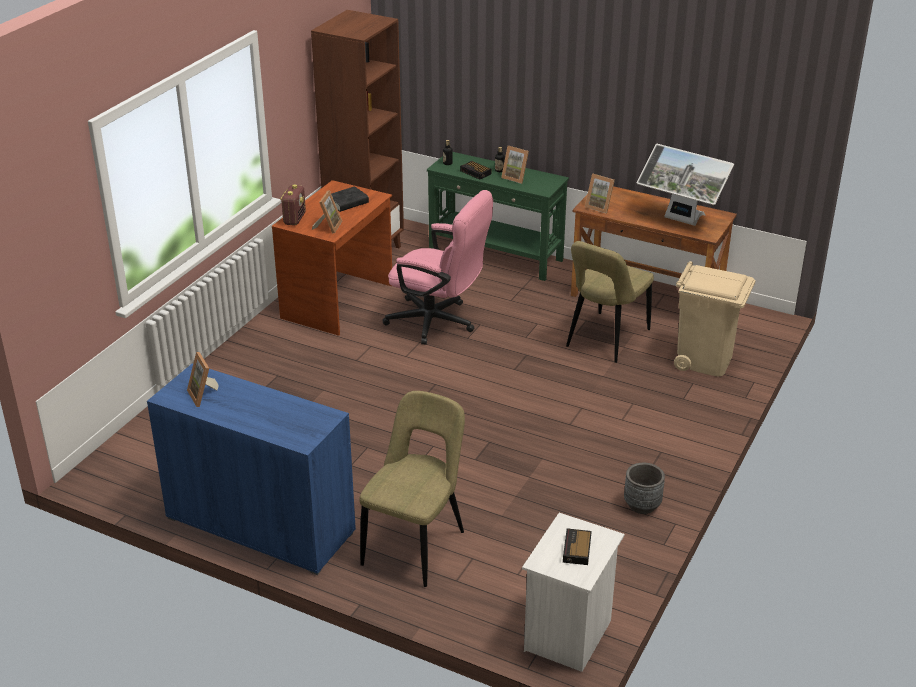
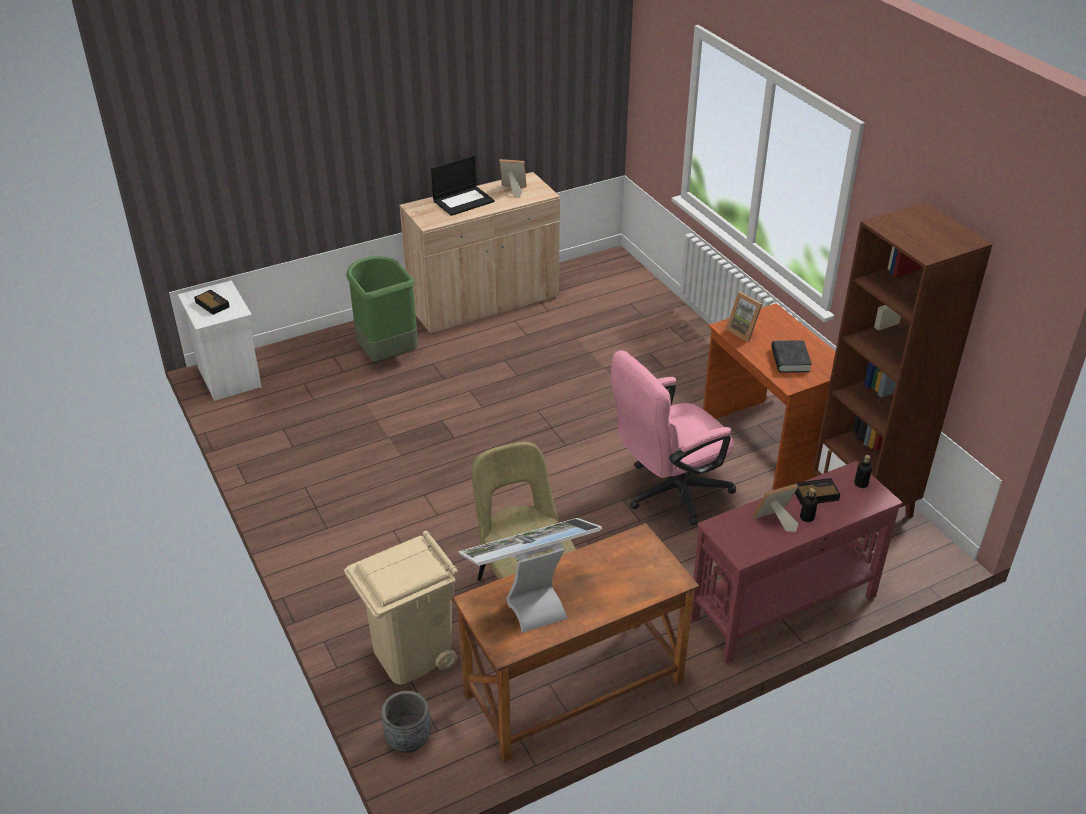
camera: 125 degrees right, 5 degrees up
(258, 416) = (463, 201): none -> laptop
(260, 524) = (484, 303): blue cabinet -> beige cabinet
(294, 219) = (779, 318): radio -> none
(416, 545) = (385, 354): beige chair -> green trash can
(496, 256) = (781, 607): green console table -> red console table
(600, 207) = (631, 549): picture frame -> none
(642, 505) = (285, 477): grey planter -> grey planter (408, 739)

